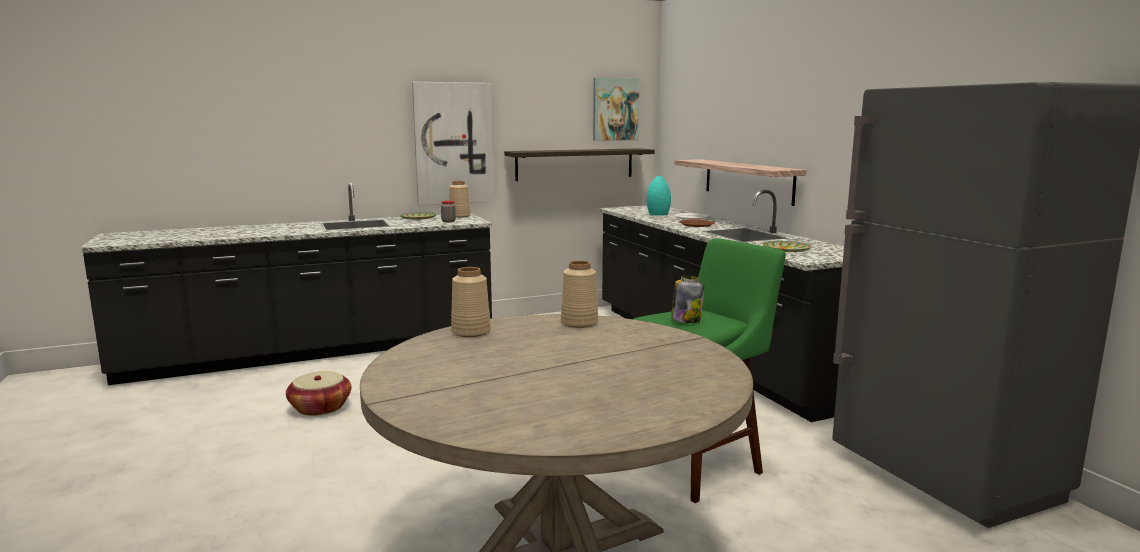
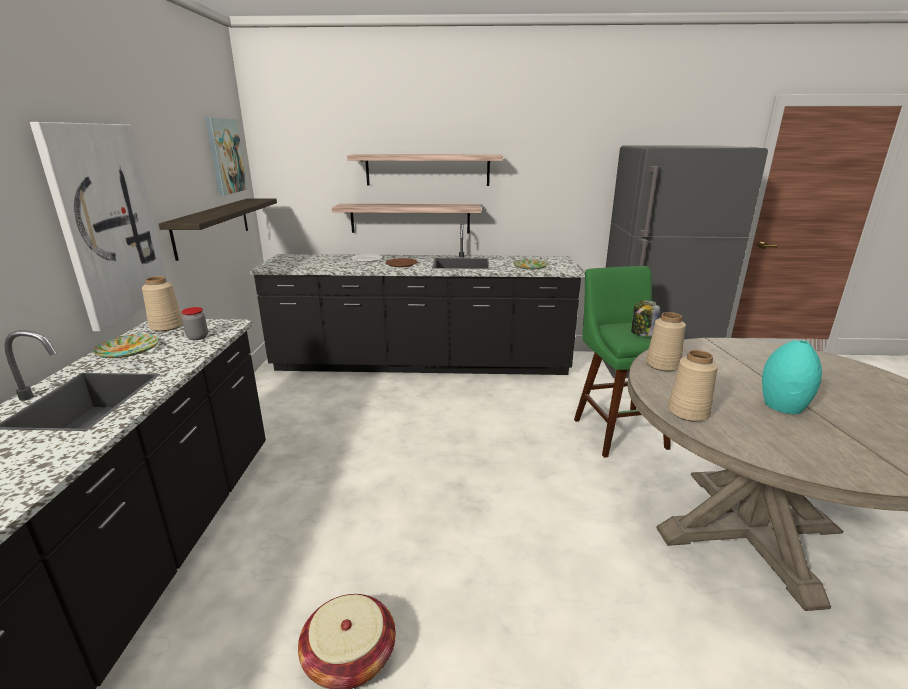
camera: 65 degrees left, 10 degrees up
(657, 214) = (331, 263): turquoise vase -> turquoise vase (783, 406)
(765, 125) = (427, 170): none -> shelf

